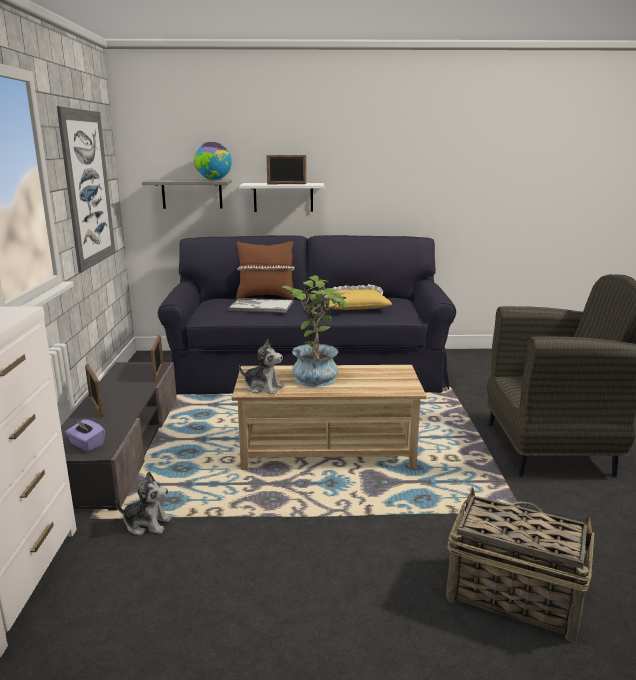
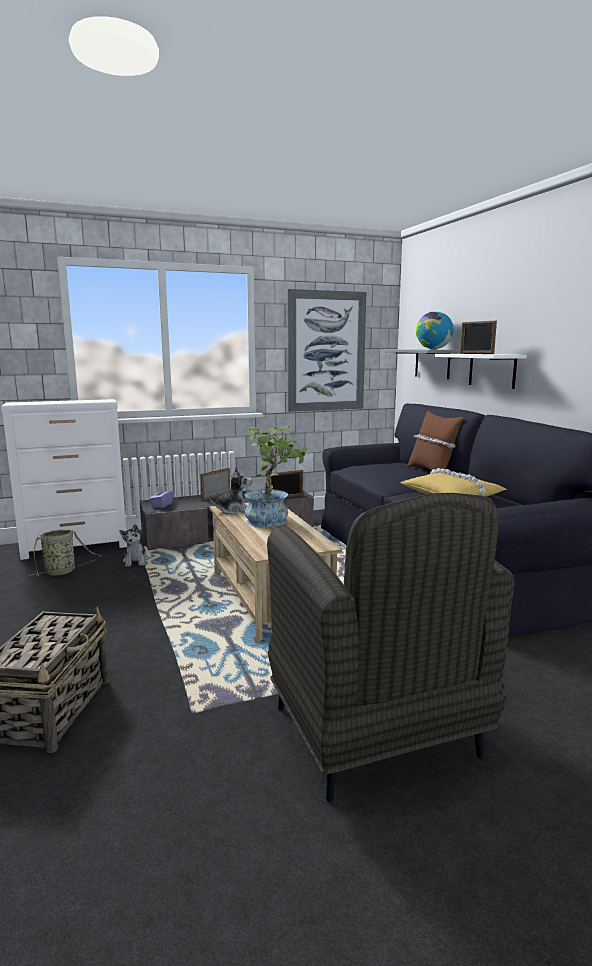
camera: 70 degrees right, 5 degrees down
(122, 597) = (62, 572): none -> basket
(260, 306) = (391, 473): tray -> none
(263, 387) = (233, 510): plush toy -> plush toy turned 105 degrees counterclockwise

